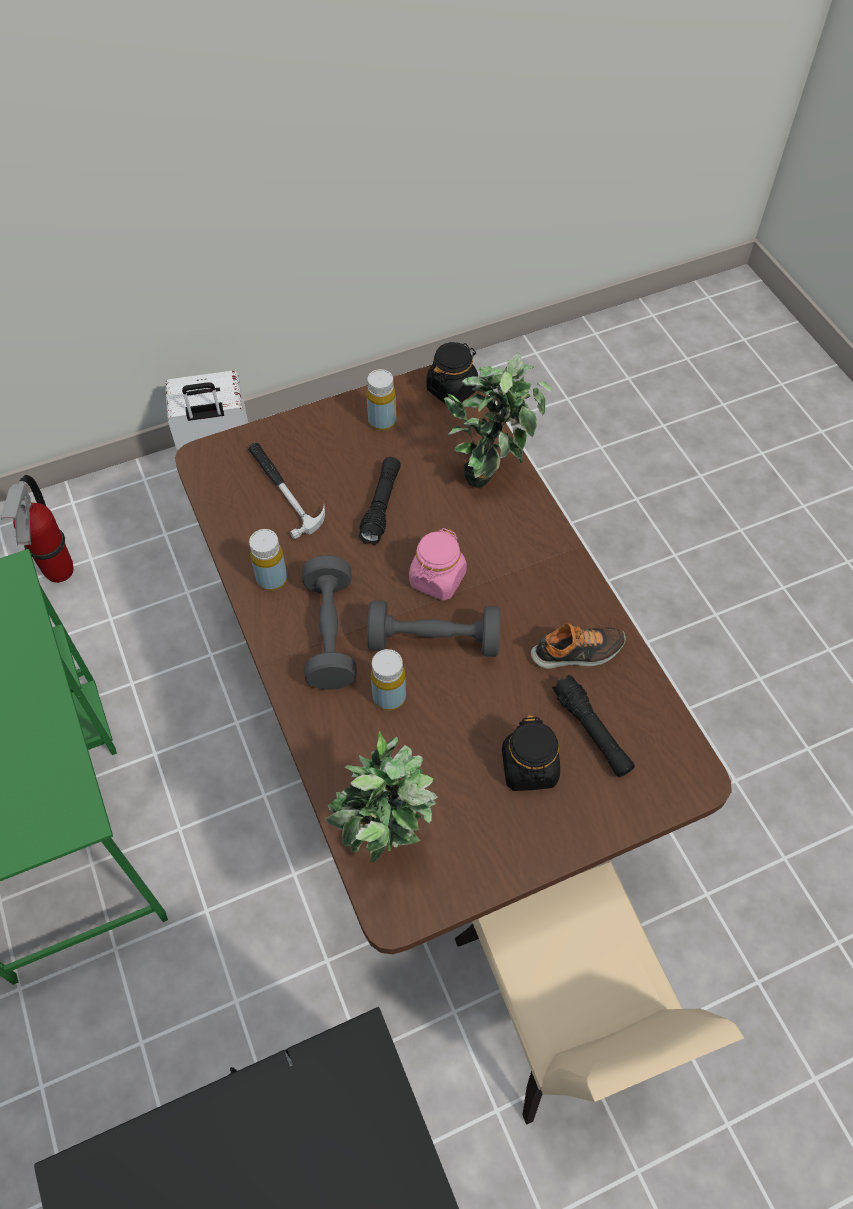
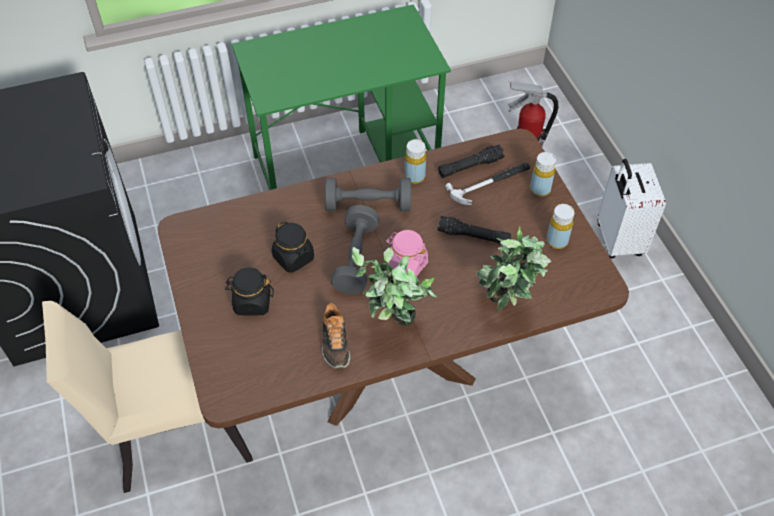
camera: 95 degrees right, 5 degrees down
(385, 839) = (222, 226): potted plant -> potted plant (393, 326)
(389, 697) = (317, 233): yellow bottle -> yellow bottle (540, 189)
(452, 389) = (593, 288): black jar -> black jar (294, 258)
(592, 731) = (271, 342): black flashlight -> black flashlight (470, 167)

